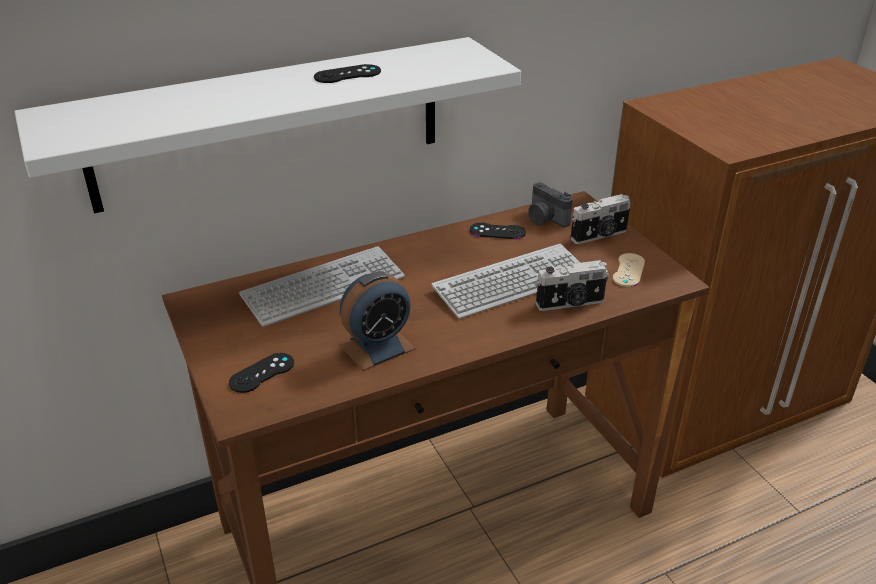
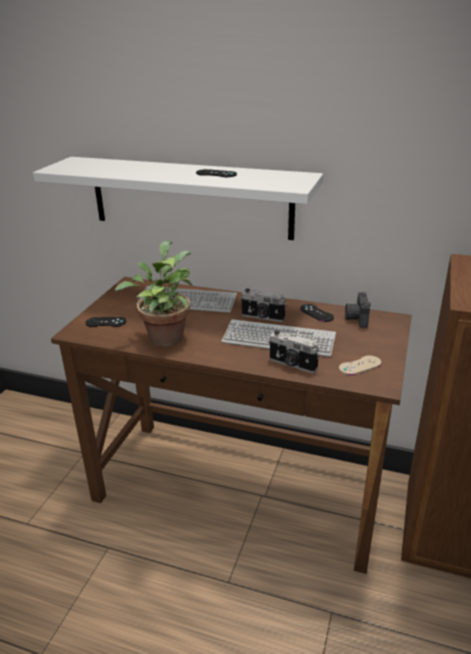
camera: 45 degrees right, 5 degrees down
(377, 347) = (165, 335): alarm clock -> potted plant
(600, 236) = (375, 341): camera -> camera (262, 317)

